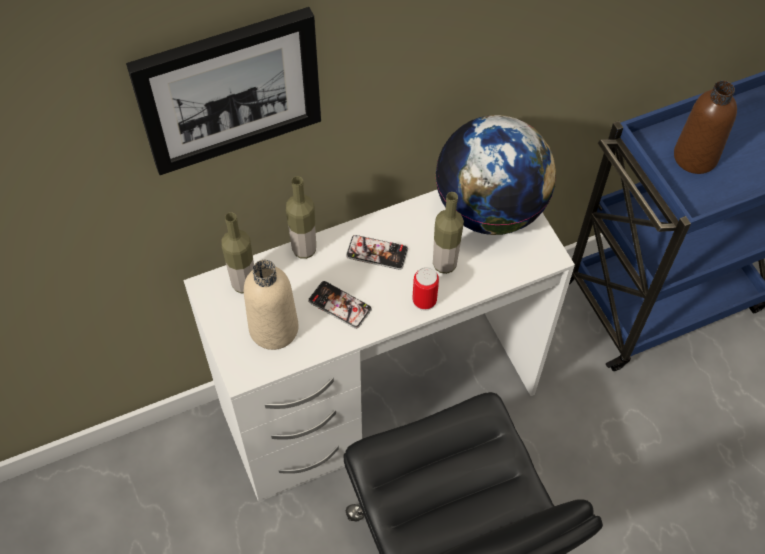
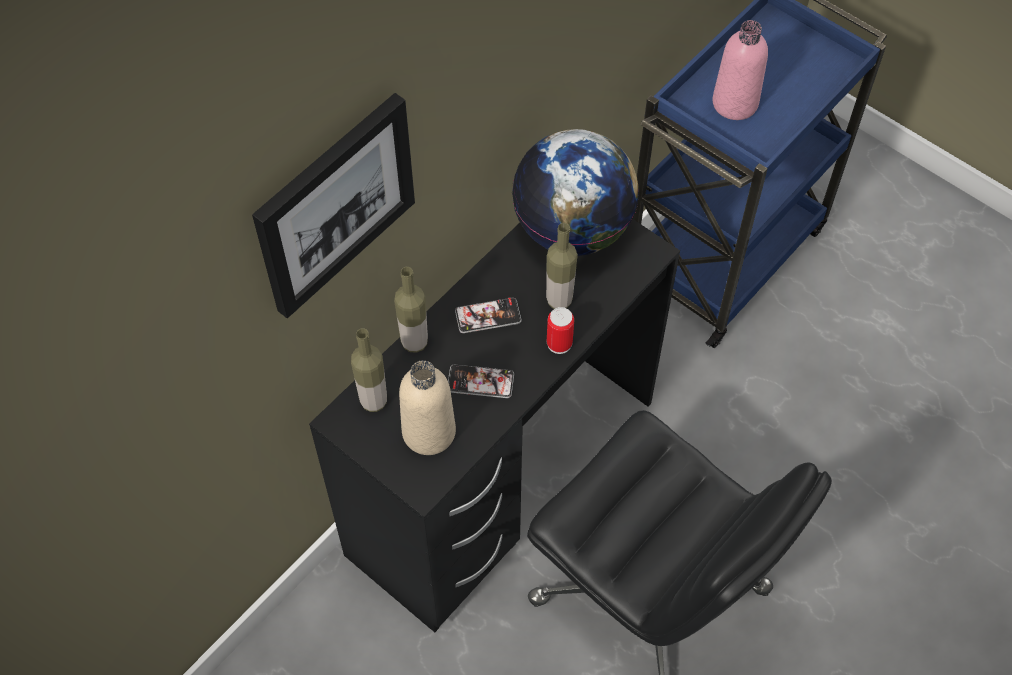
camera: 25 degrees left, 0 degrees up
(378, 400) = (501, 475): white desk -> black desk
(695, 157) = (735, 103): brown bottle -> pink bottle

